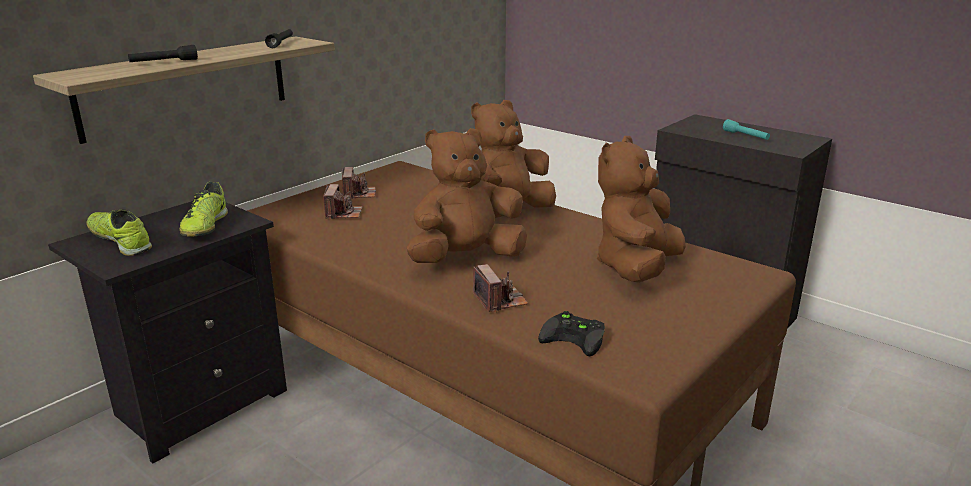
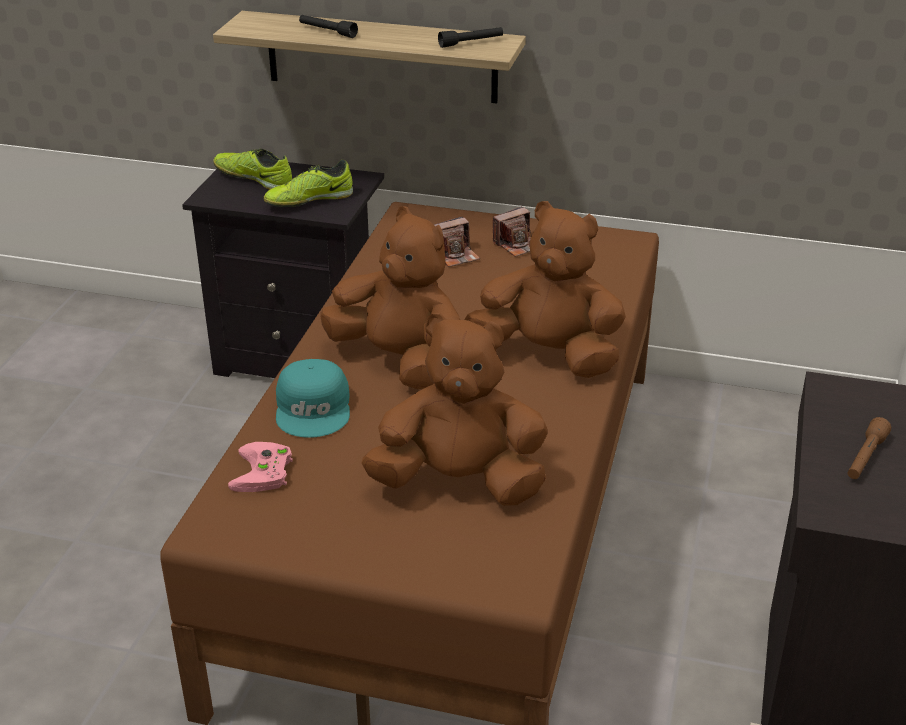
camera: 65 degrees right, 10 degrees up
(121, 241) = (254, 178): shoe -> shoe turned 75 degrees counterclockwise
(500, 300) = (314, 408): camera -> turquoise cap
(576, 337) = (264, 473): black game controller -> pink game controller
(745, 136) = (865, 458): turquoise flashlight -> brown flashlight

